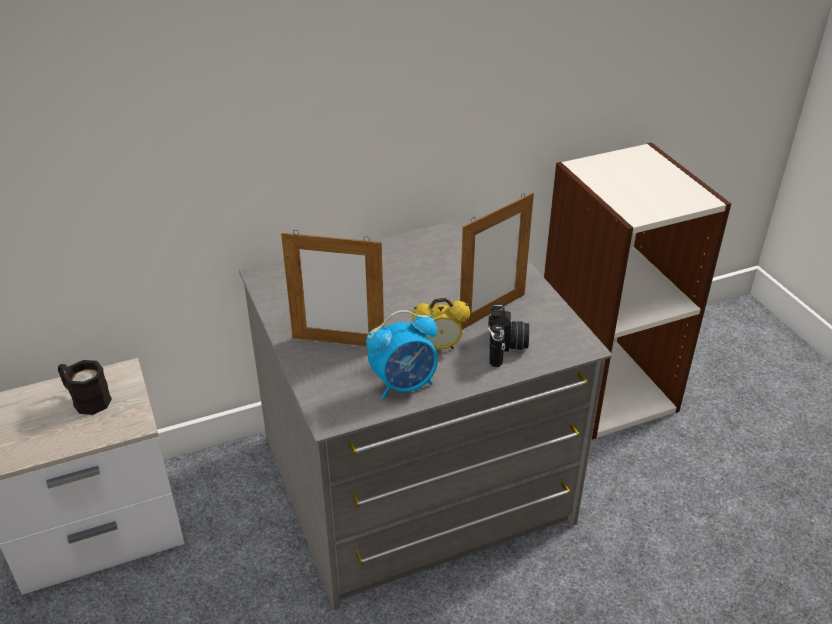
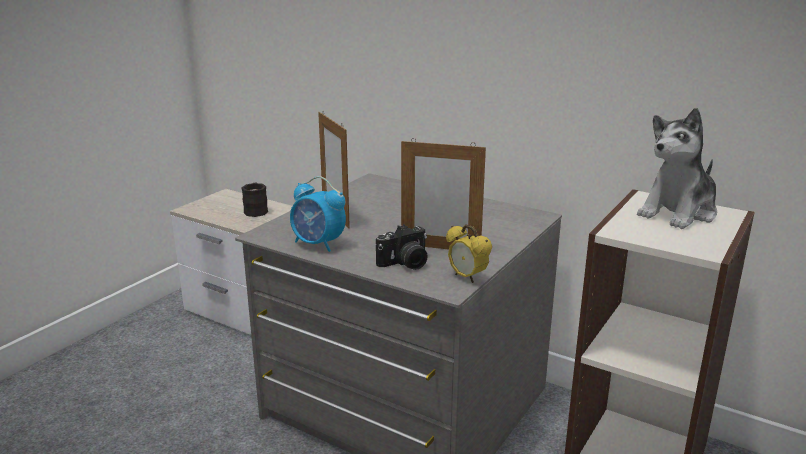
camera: 55 degrees right, 15 degrees down
(440, 347) = (373, 243): alarm clock -> alarm clock (467, 277)
(625, 171) = (678, 213): none -> plush toy

